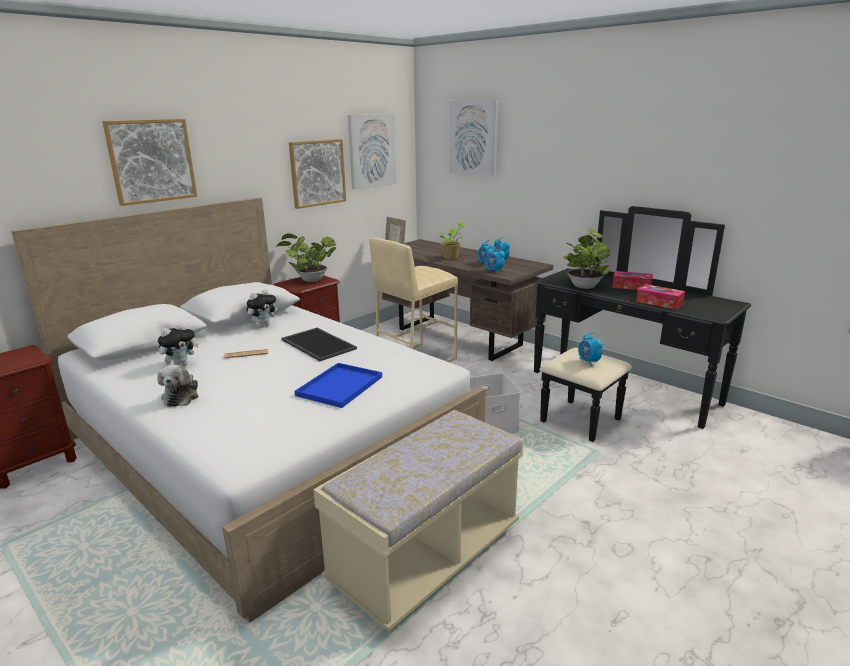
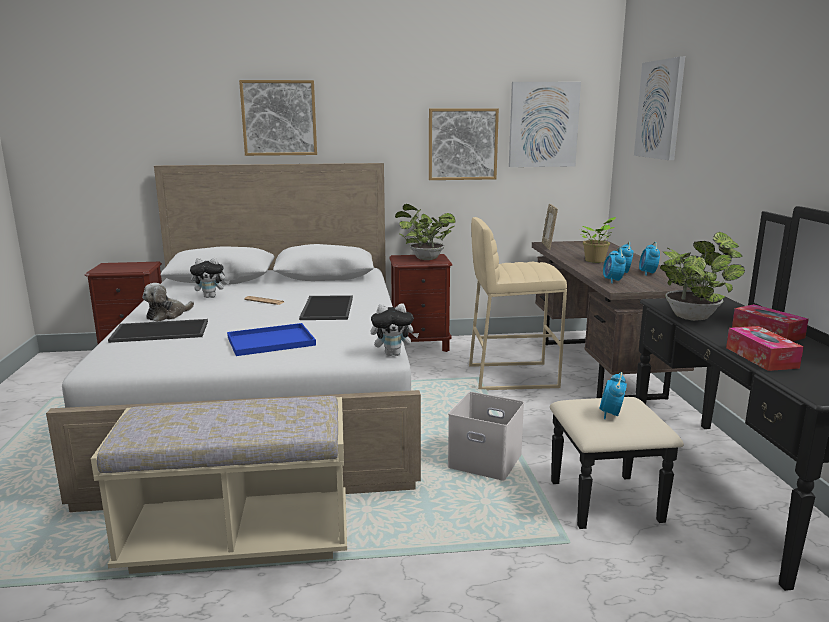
camera: 40 degrees right, 5 degrees down
(215, 412) = (161, 331): none -> tray
(263, 325) = (321, 285): plush toy -> plush toy (393, 354)

